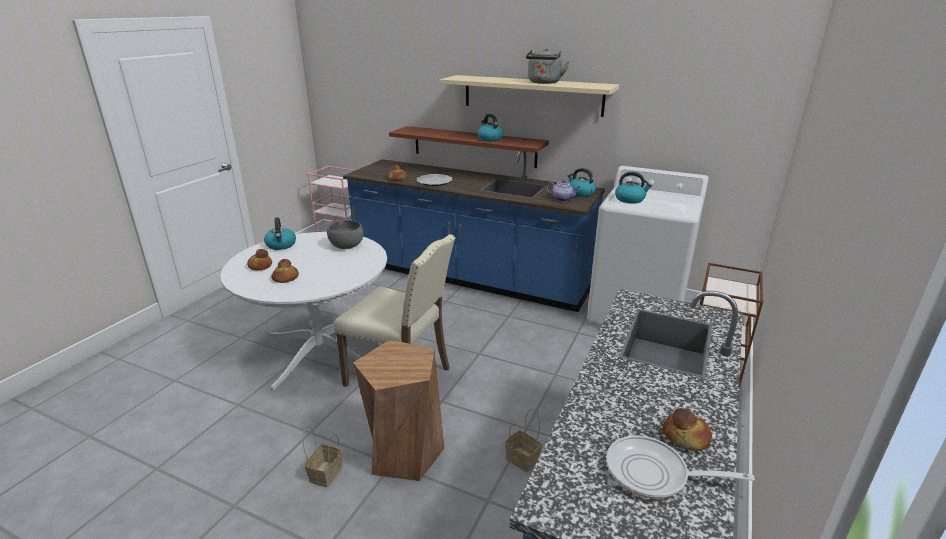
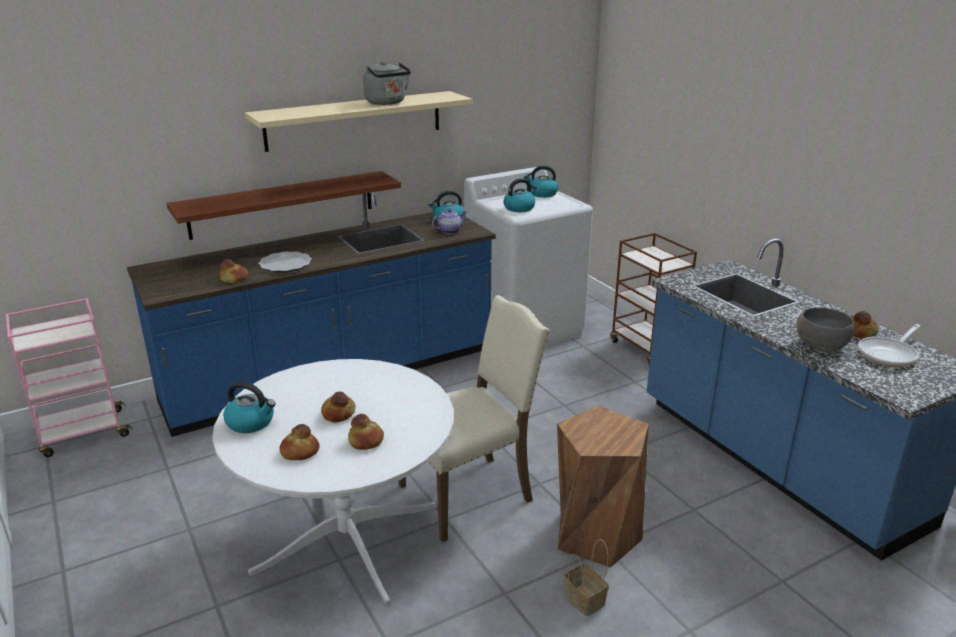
camera: 55 degrees left, 0 degrees up
(309, 261) = (339, 414): none -> bread
(347, 245) = (327, 378): grey bowl -> grey bowl (820, 345)
(489, 139) = (325, 187): kettle -> kettle (542, 194)
(523, 459) = (659, 470): basket -> none

